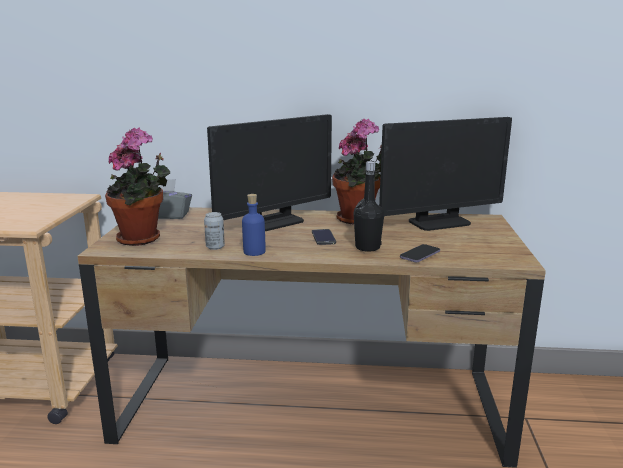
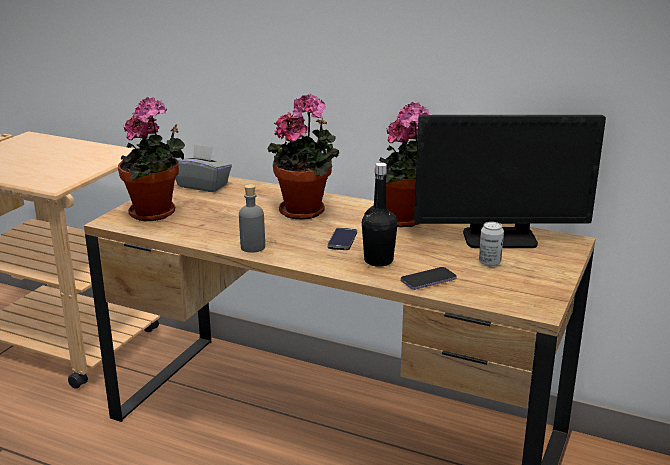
camera: 20 degrees right, 5 degrees up
(215, 247) = (218, 235): can -> can (489, 262)
(254, 252) = (252, 247): blue bottle -> grey bottle
(273, 222) = (306, 210): monitor -> potted plant

